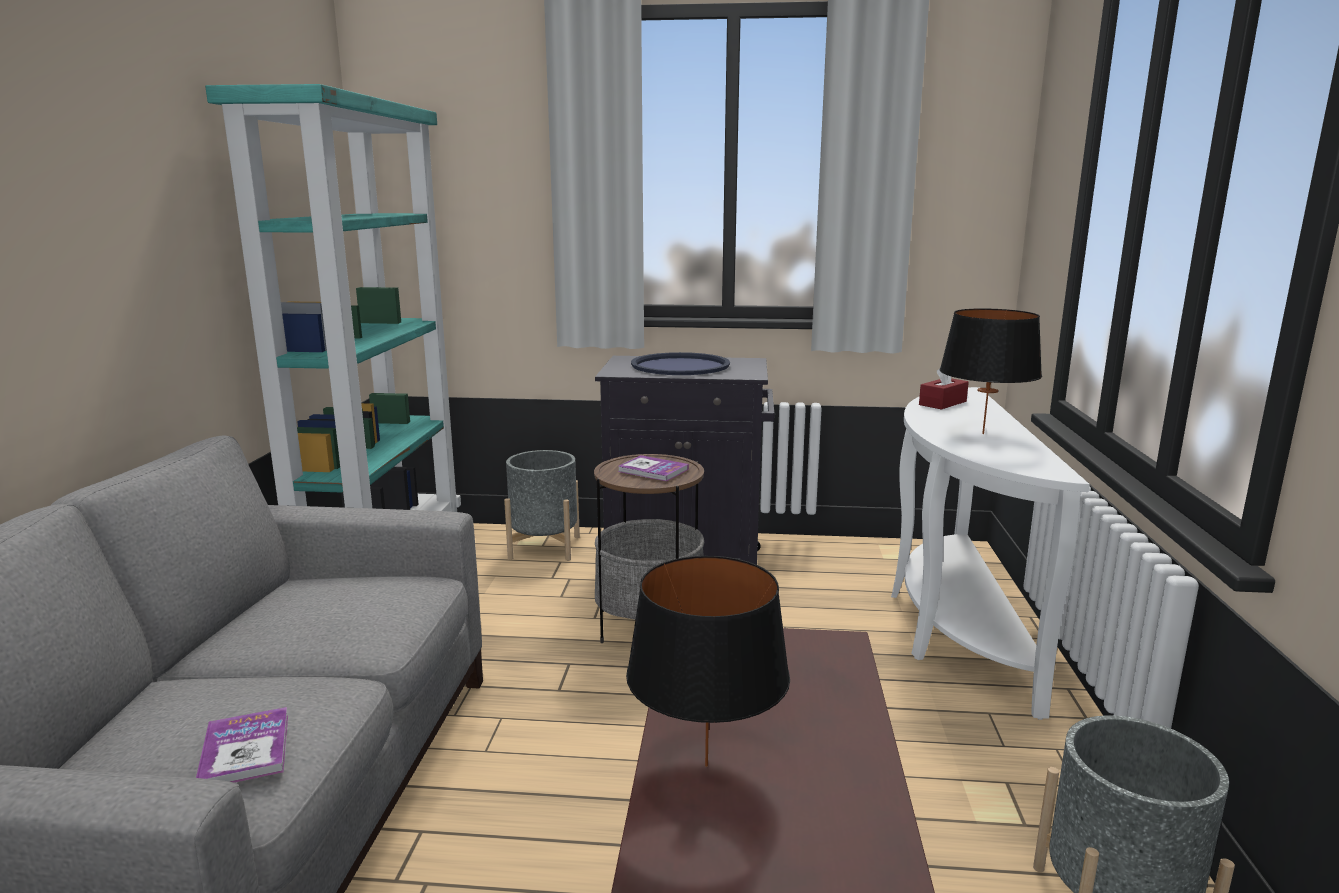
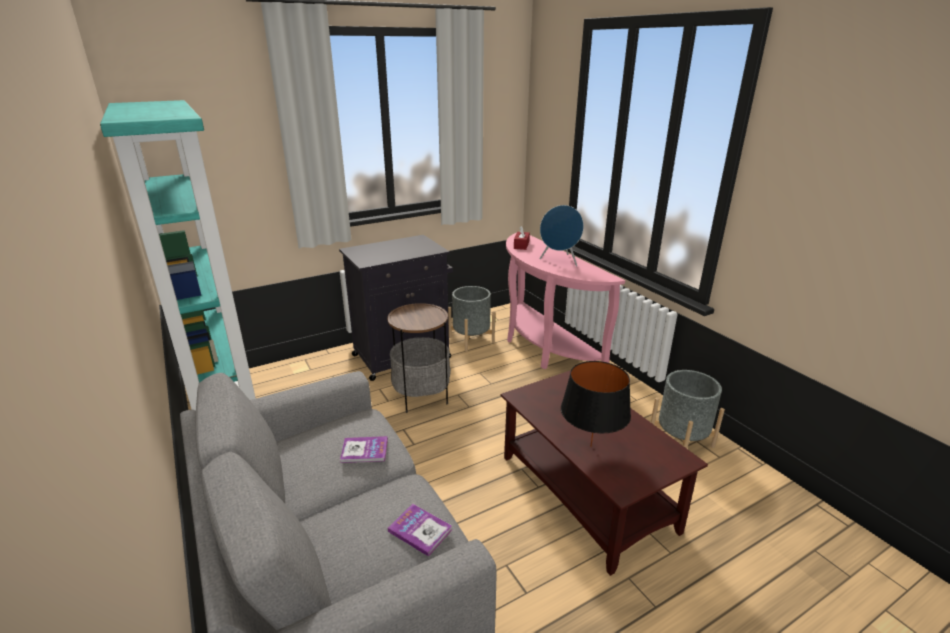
camera: 35 degrees left, 10 degrees up
(544, 547) = (313, 370): grey planter -> grey planter (471, 339)
(653, 470) = (420, 316): book -> book (364, 451)
(680, 366) = (391, 250): blue tray -> none
(952, 626) = (543, 348): white console table -> pink console table
(983, 434) = (559, 261): black table lamp -> blue speaker

